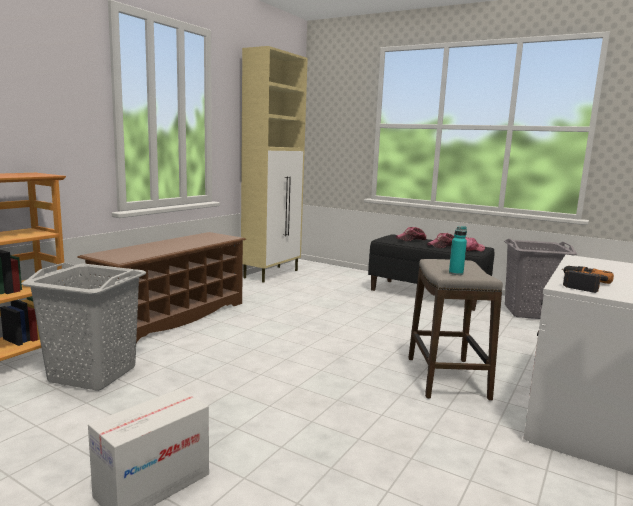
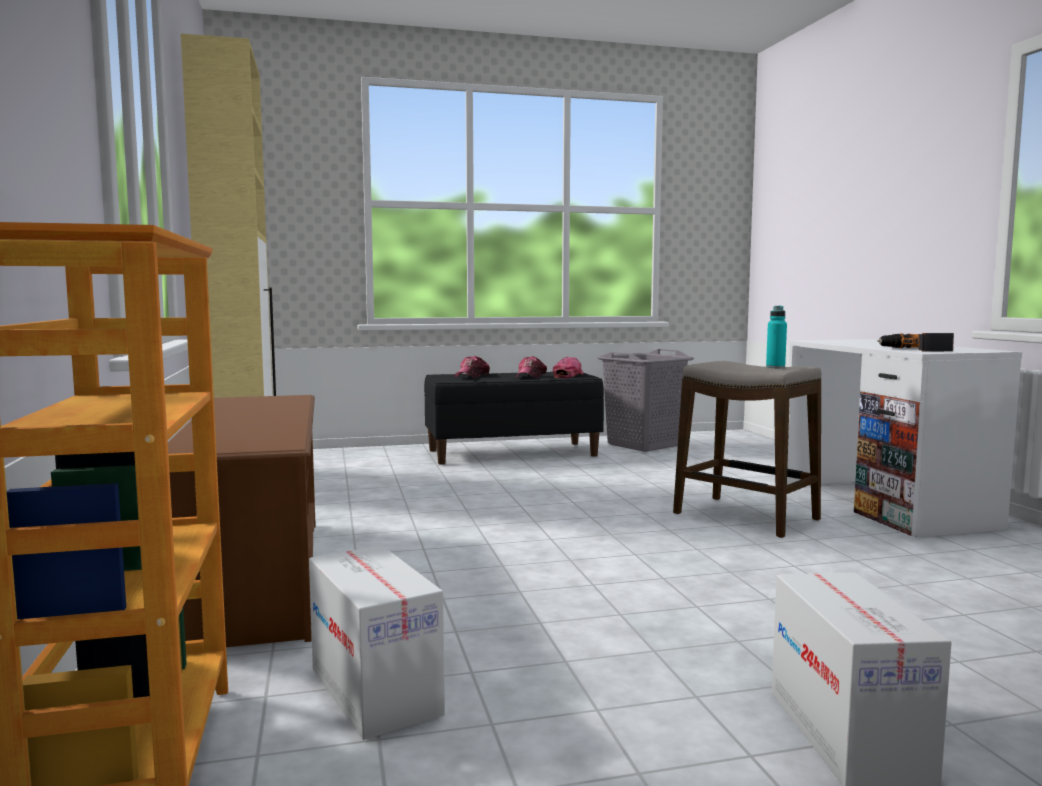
camera: 45 degrees left, 5 degrees down
(93, 374) = (374, 691): grey laundry basket -> cardboard box

